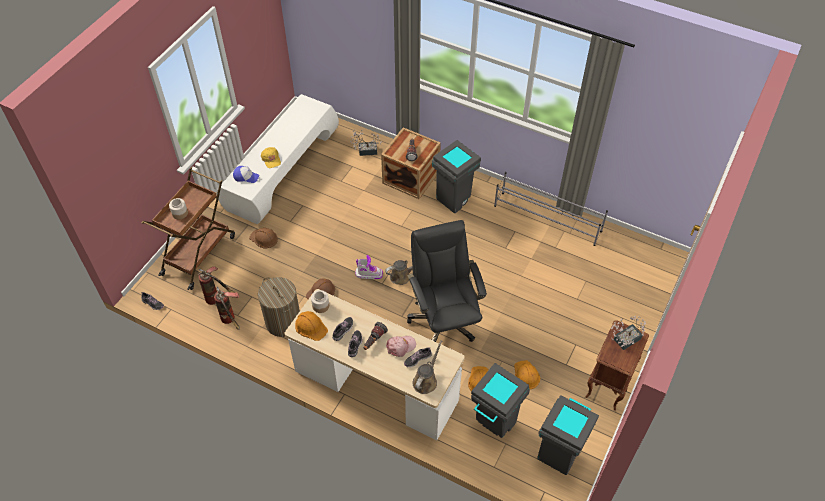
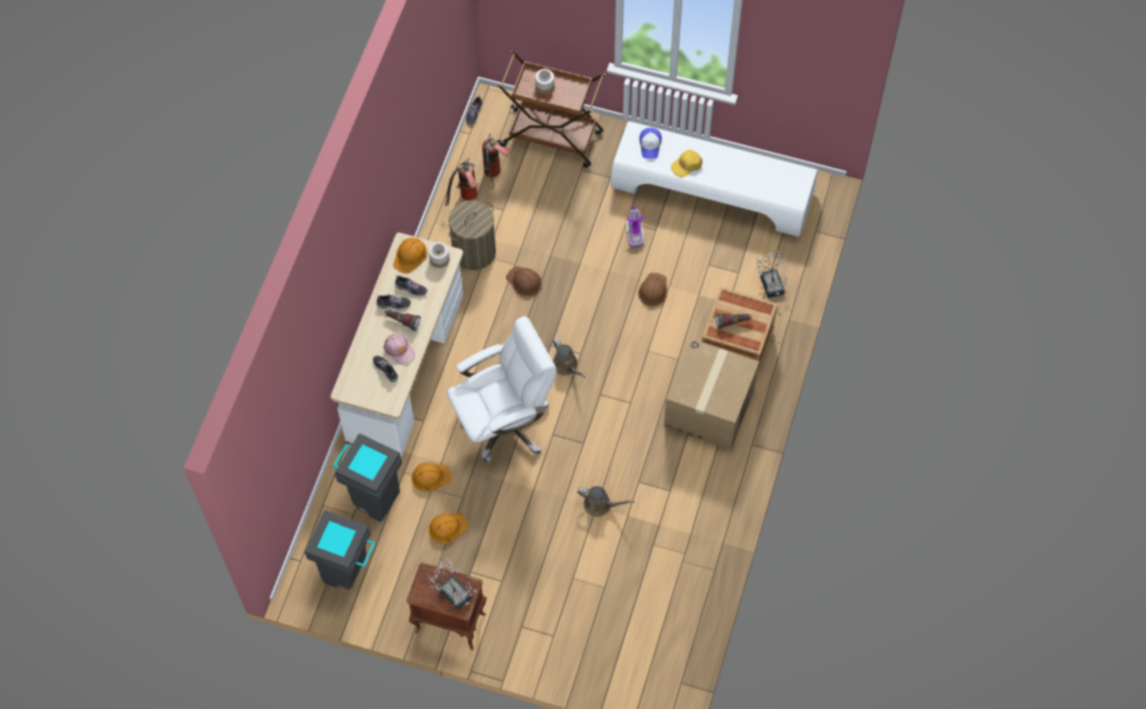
camera: 80 degrees right, 10 degrees up
(264, 238) = (592, 200): brown hard hat -> brown hard hat (653, 290)
(369, 274) = (562, 328): boot -> boot (635, 233)
(426, 380) = (360, 382): brown watering can -> brown watering can (600, 505)
(444, 323) = (504, 425): black office chair -> white office chair
(455, 199) = (709, 408): grey trash can -> cardboard box
(547, 219) = (701, 530): grey shoe rack -> none

